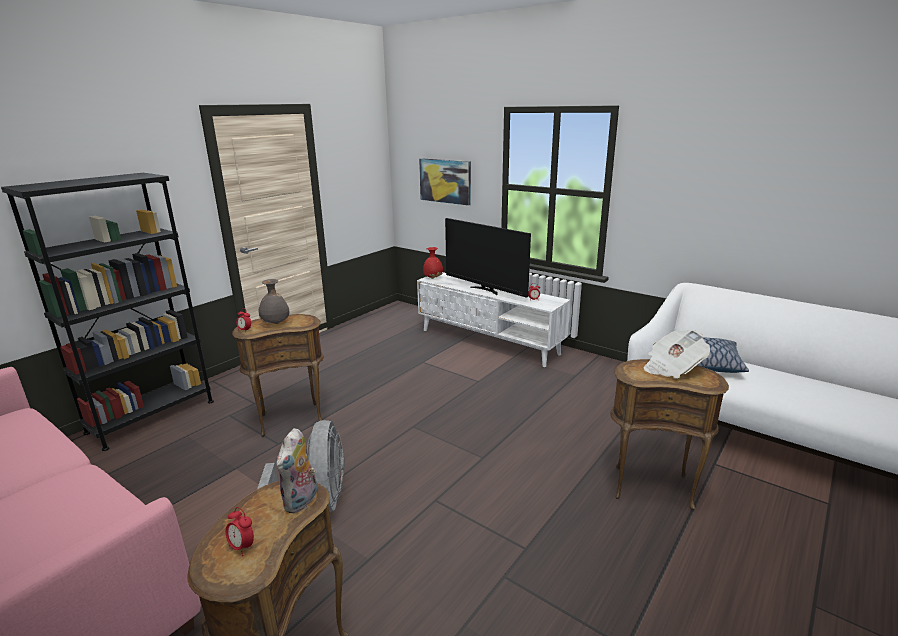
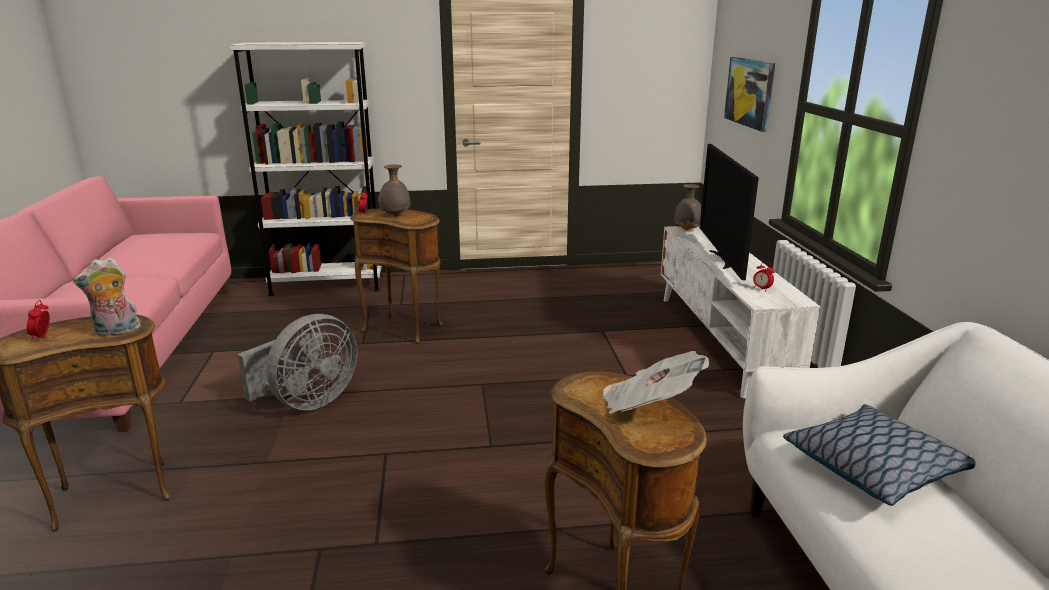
camera: 45 degrees right, 0 degrees up
(151, 416) = (327, 284): black bookcase -> white bookcase
(433, 278) = (688, 229): red vase -> grey vase

